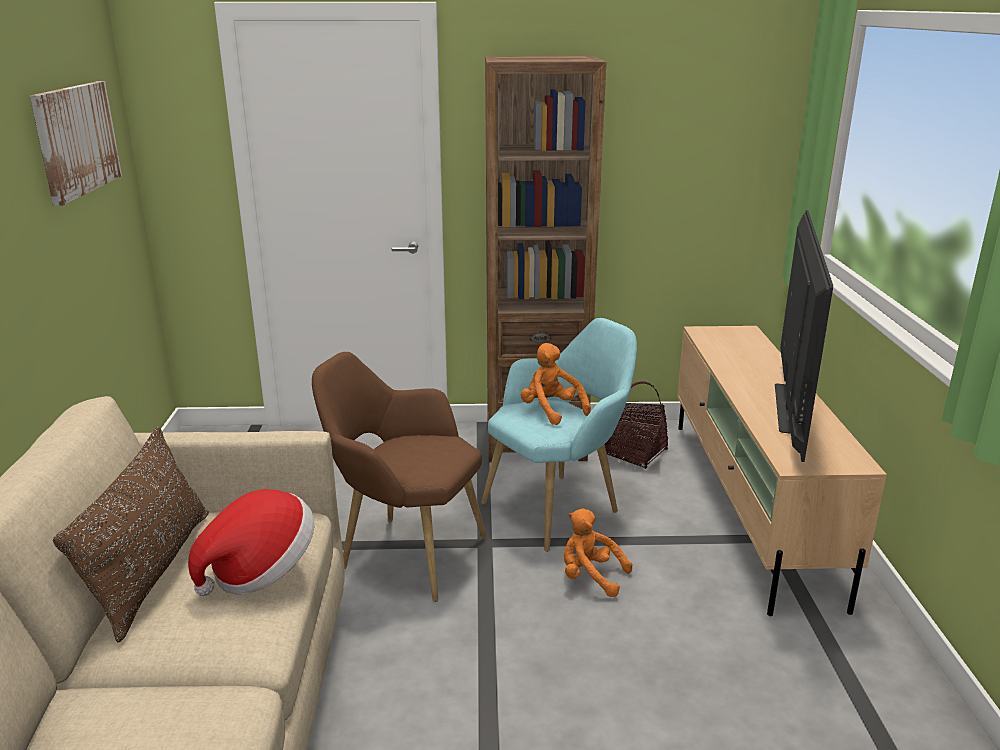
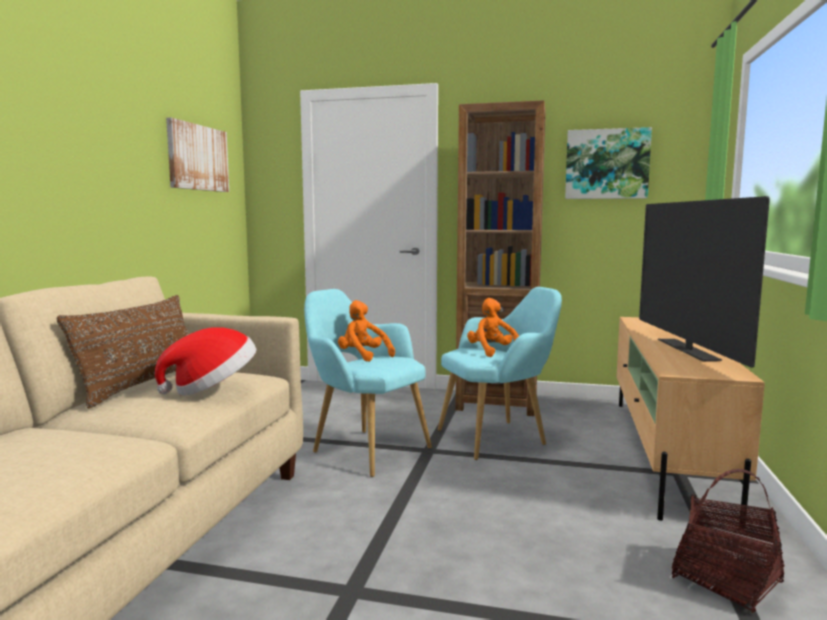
camera: 15 degrees right, 15 degrees down
(404, 553) = (364, 449): brown armchair -> turquoise armchair
(590, 577) = (505, 478): orange plush toy -> orange plush toy (363, 356)
(633, 453) = (574, 415): basket -> basket (727, 580)
(671, 128) = (607, 164): none -> picture
(788, 409) = (687, 350): television -> television turned 150 degrees clockwise

